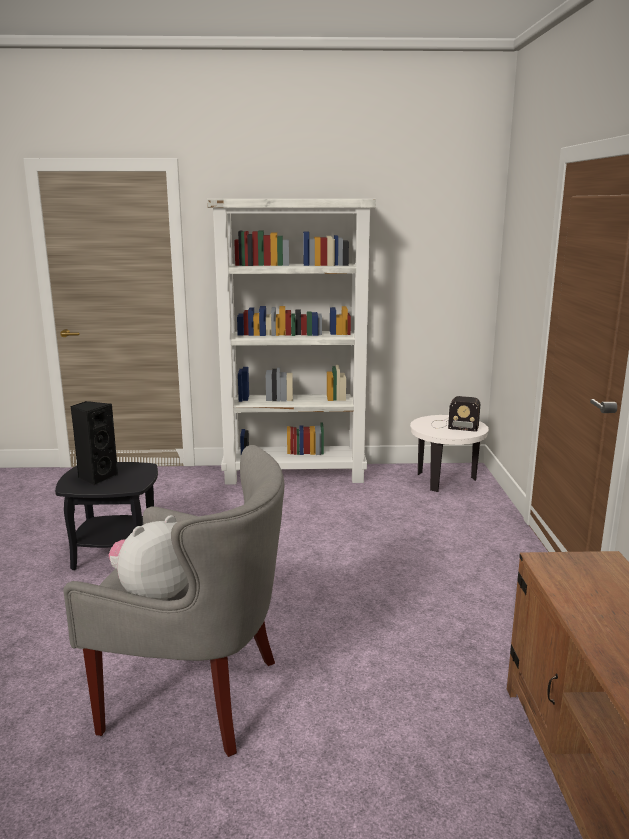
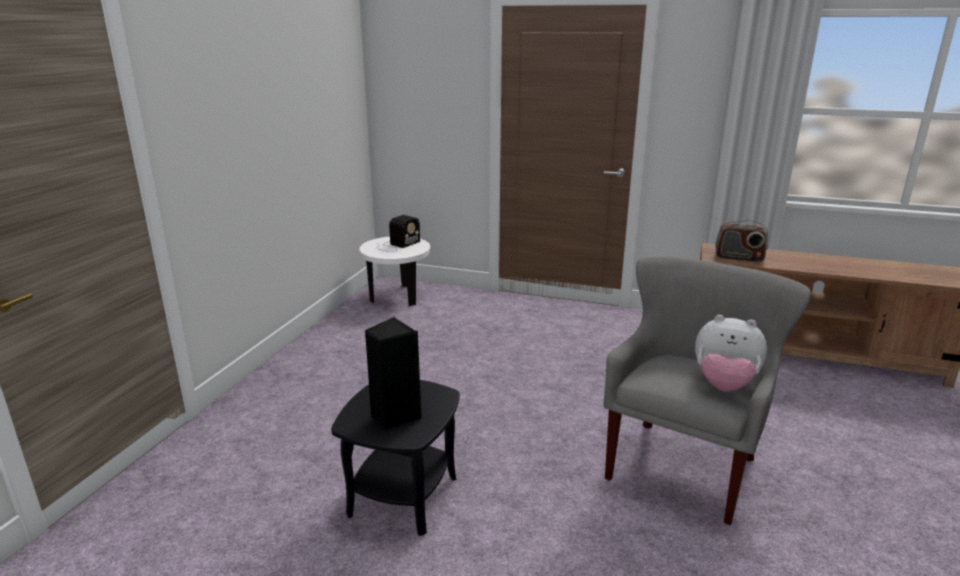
camera: 70 degrees left, 5 degrees up
(154, 593) = (724, 385): plush toy -> plush toy turned 45 degrees counterclockwise
(295, 474) = (306, 355): white bookcase -> none
(574, 582) = (739, 258): none -> radio

